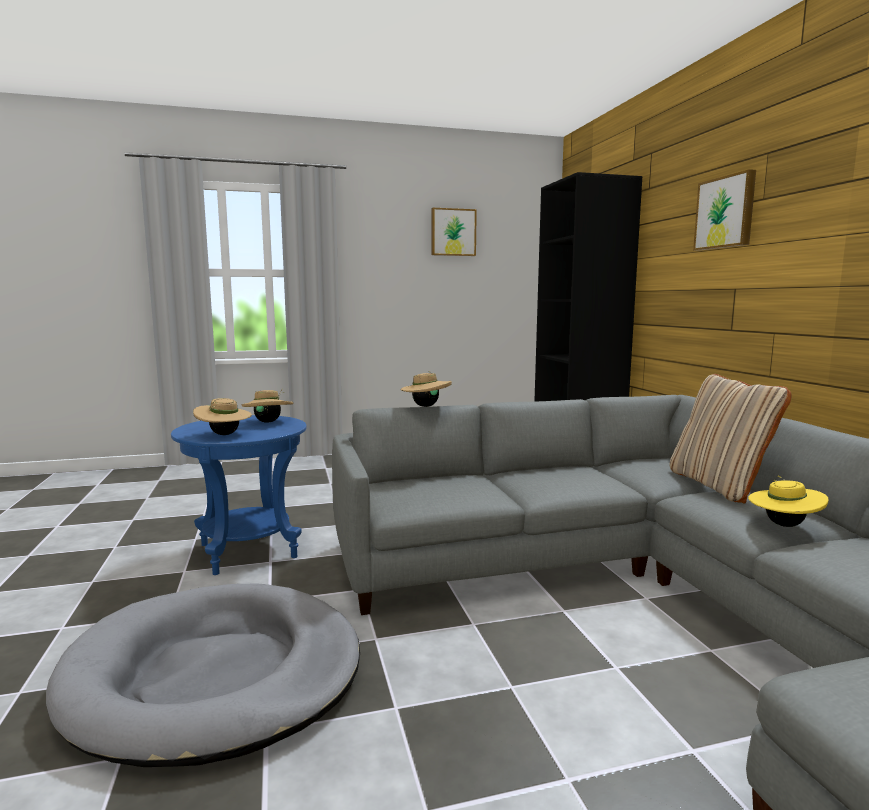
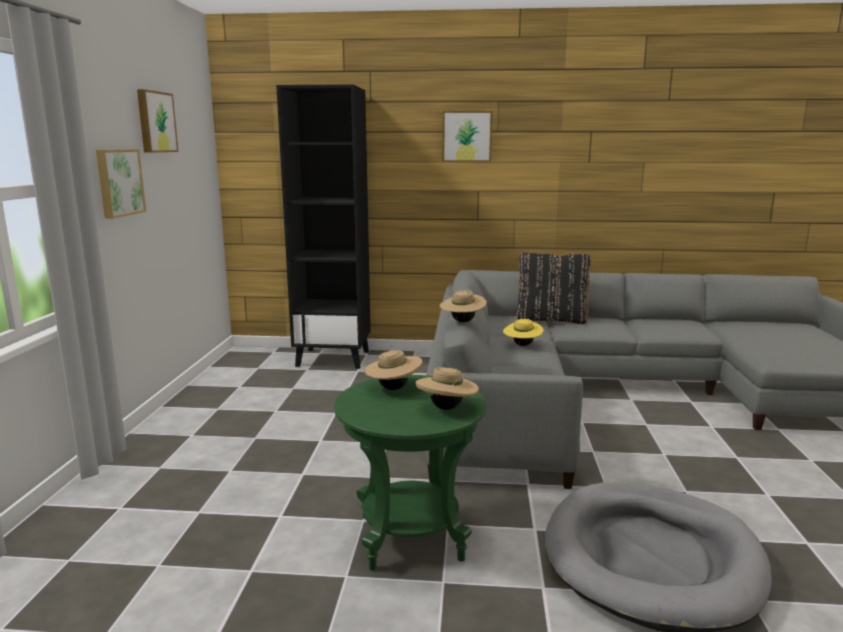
camera: 70 degrees left, 5 degrees up
(248, 551) = (411, 537): blue side table -> green side table
(393, 275) = (118, 182): none -> picture
(719, 485) = (551, 320): beige pillow -> black pillow
(784, 524) = (619, 325): yellow hat -> yellow hat (522, 345)

